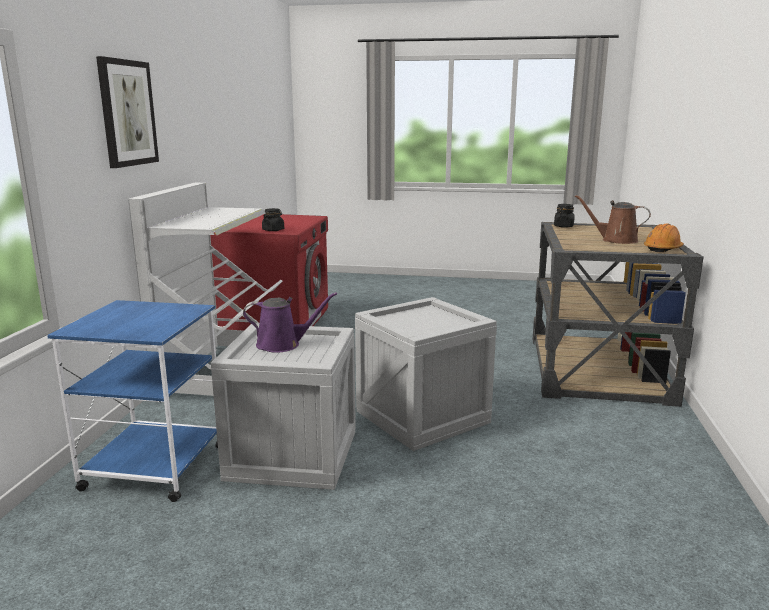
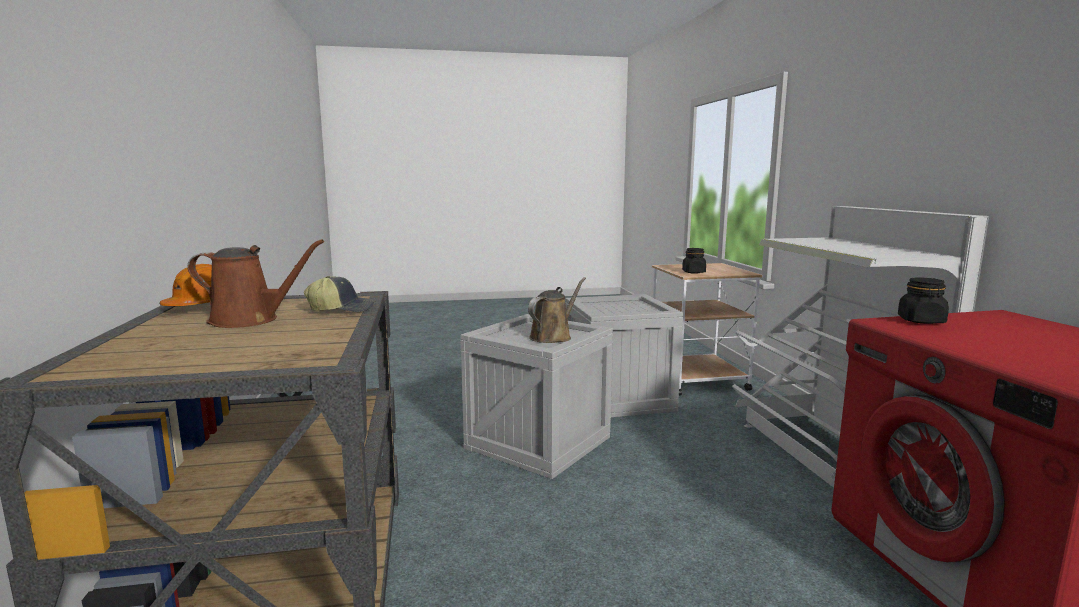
camera: 160 degrees right, 5 degrees down
(127, 113) = (875, 115): picture -> none
(155, 466) = (698, 381): blue cart -> beige cart
(283, 345) = (629, 310): purple watering can -> none
(412, 318) = (553, 336): none -> brown watering can
(563, 226) = (312, 353): black jar -> black jar (693, 272)
(571, 241) = (342, 309): none -> cap

